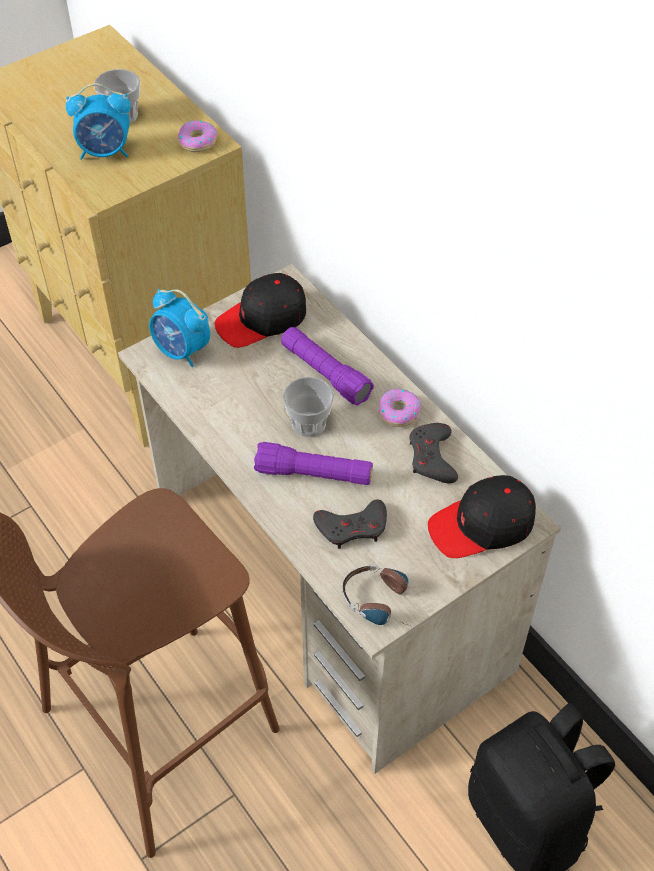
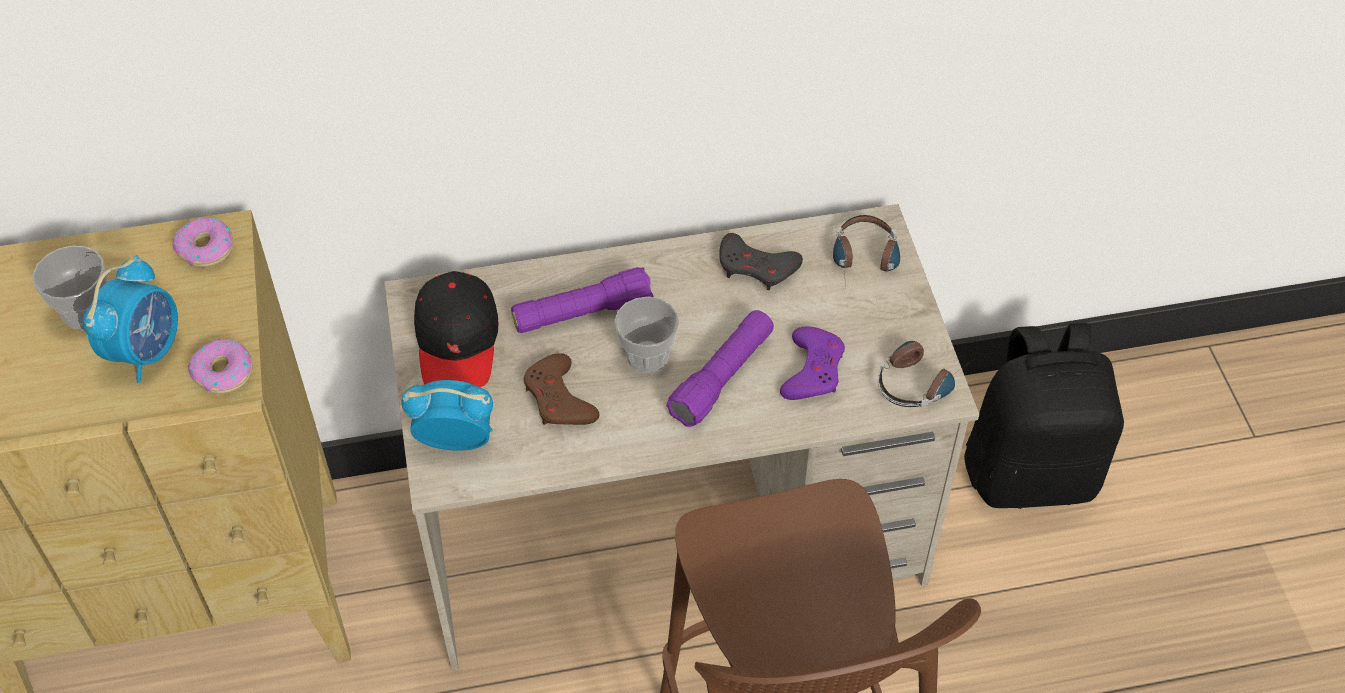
camera: 65 degrees left, 0 degrees up
(182, 351) = (456, 440): alarm clock -> alarm clock turned 150 degrees counterclockwise
(244, 390) = (559, 399): none -> brown game controller
(352, 527) = (812, 370): grey game controller -> purple game controller
(398, 412) = (678, 270): donut -> donut (223, 372)
(482, 525) = (865, 262): black cap -> headphones

